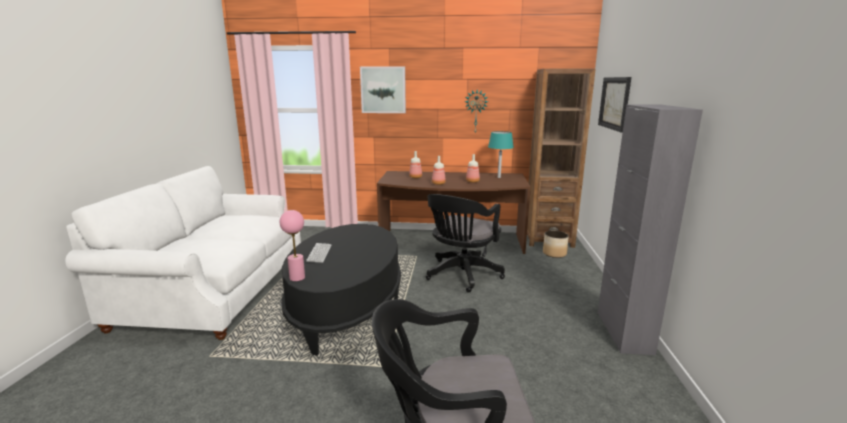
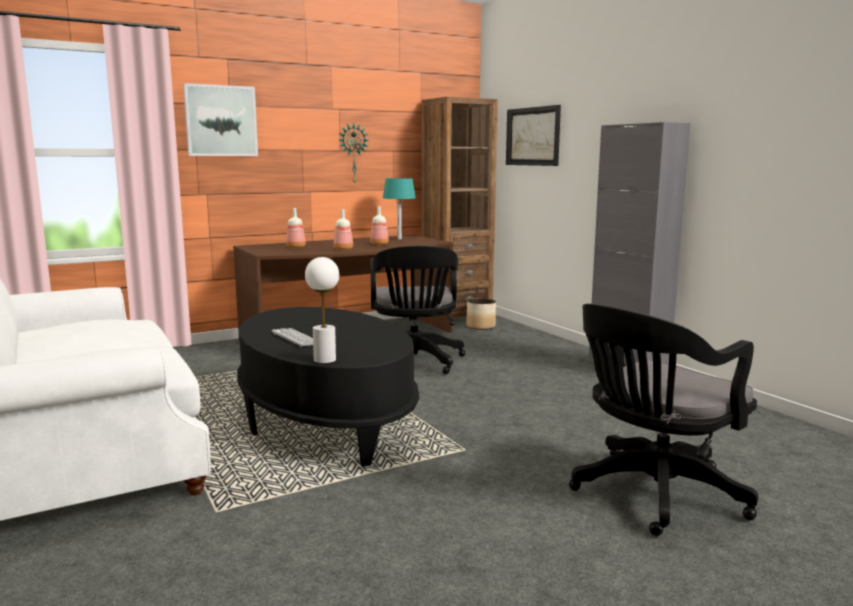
camera: 35 degrees left, 5 degrees down
(297, 278) = (324, 360): pink table lamp -> white table lamp

